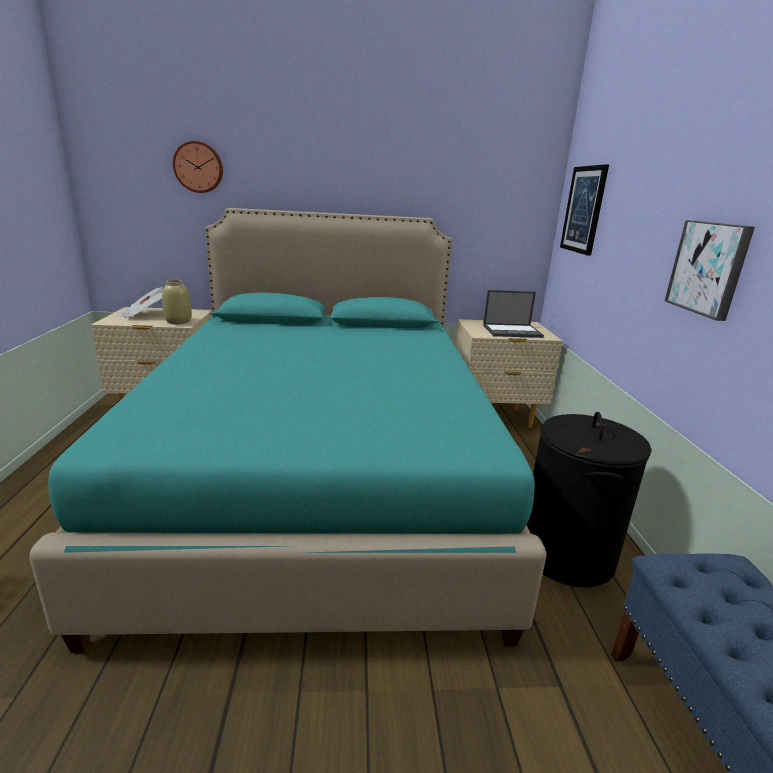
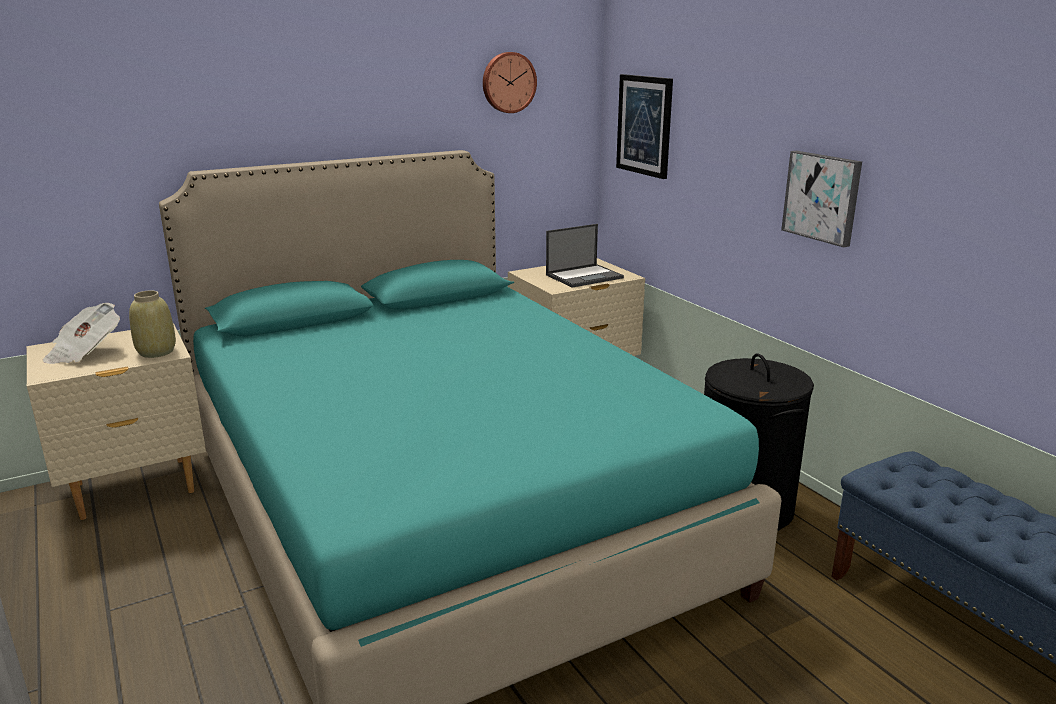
camera: 25 degrees left, 0 degrees up
(199, 167) = (133, 118): wall clock -> wall clock (508, 82)

